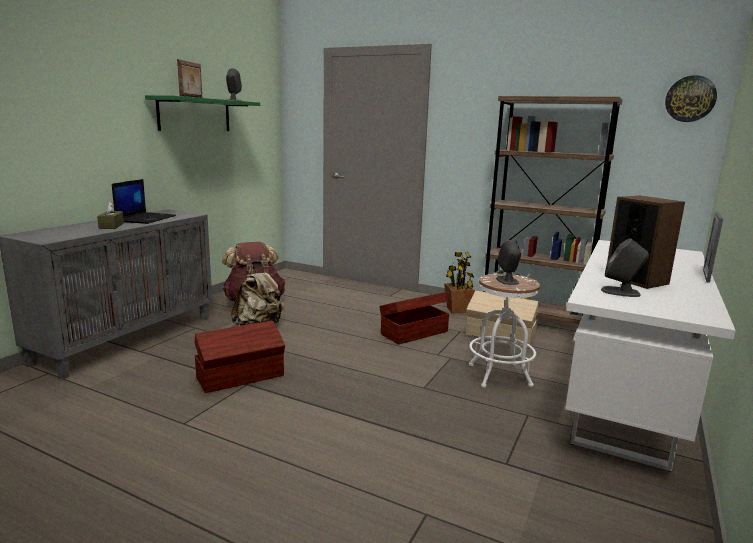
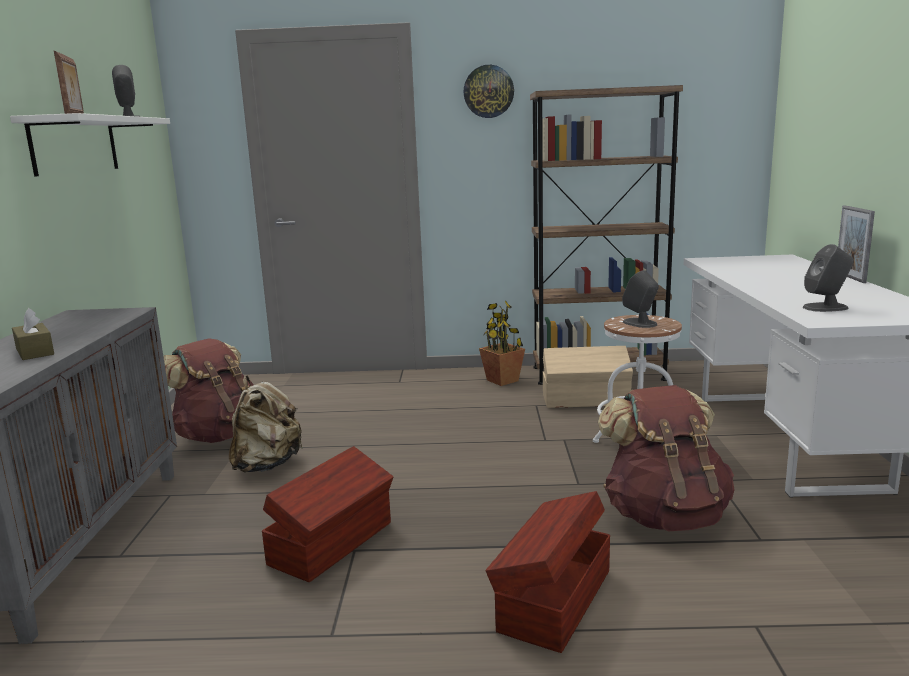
camera: 25 degrees left, 0 degrees up
(146, 218) = (67, 329): laptop -> none
(195, 115) = (75, 145): green shelf -> white shelf
(413, 332) = (485, 421): brown storage box -> brown storage box (553, 600)
(456, 425) = (664, 515): none -> brown backpack
(636, 280) = (809, 293): speaker -> none
(690, 99) = (735, 84): wall clock -> wall clock (488, 91)

